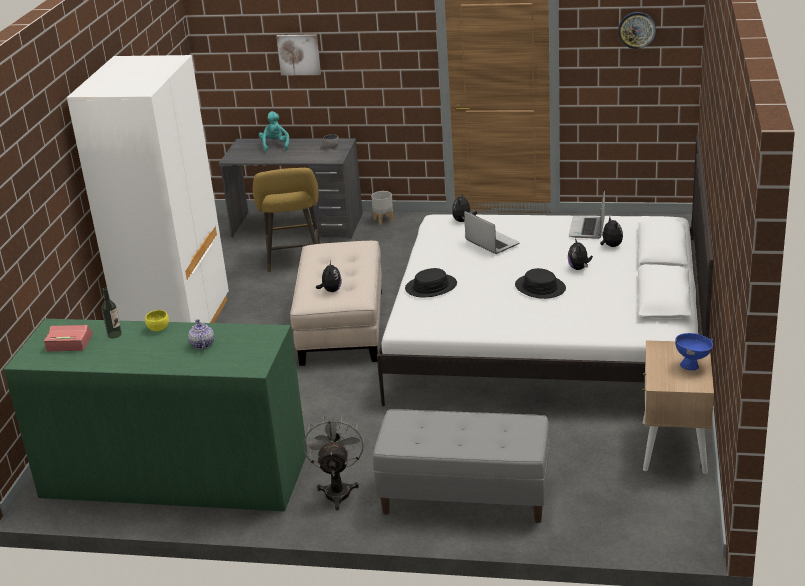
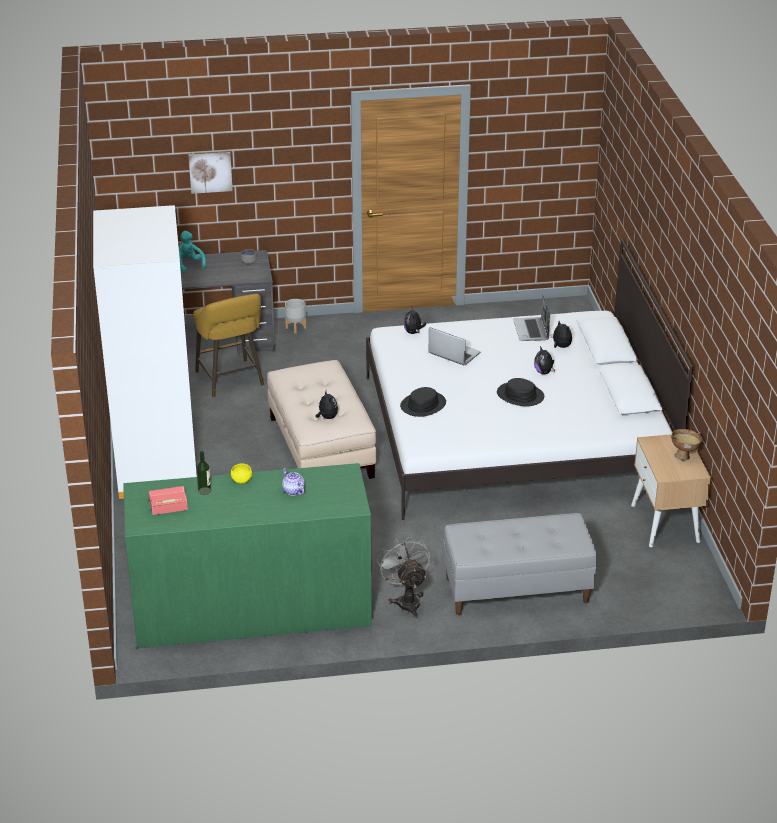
camera: 20 degrees left, 5 degrees up
(636, 30) = (541, 133): wall clock -> none
(693, 365) = (685, 455): blue bowl -> brown bowl

